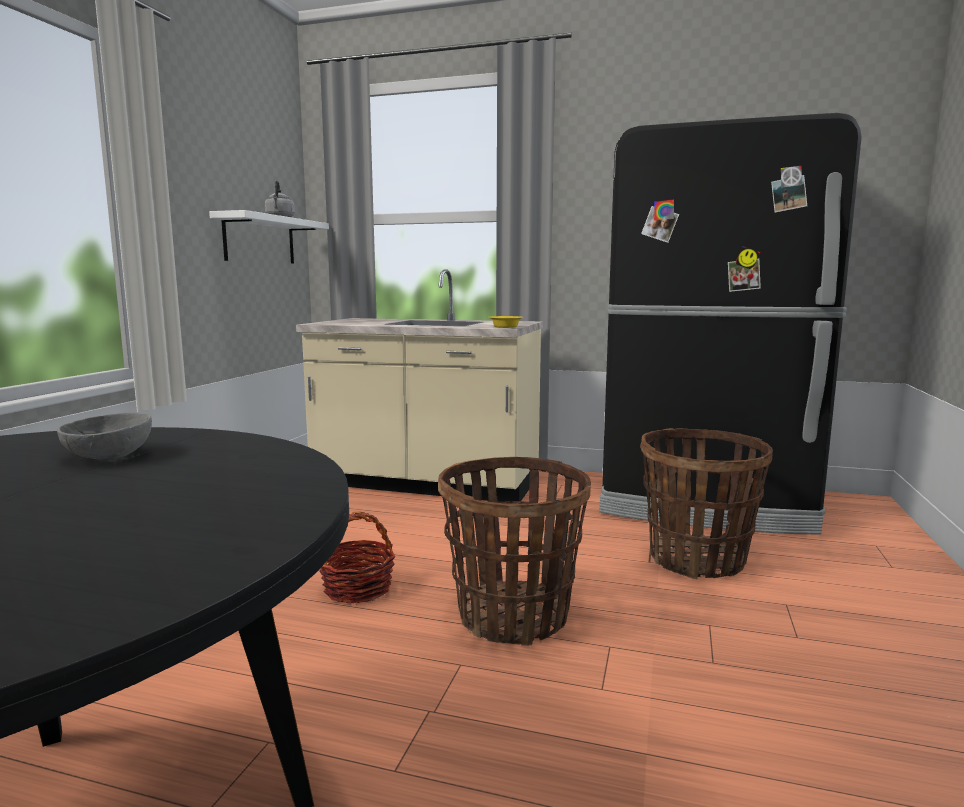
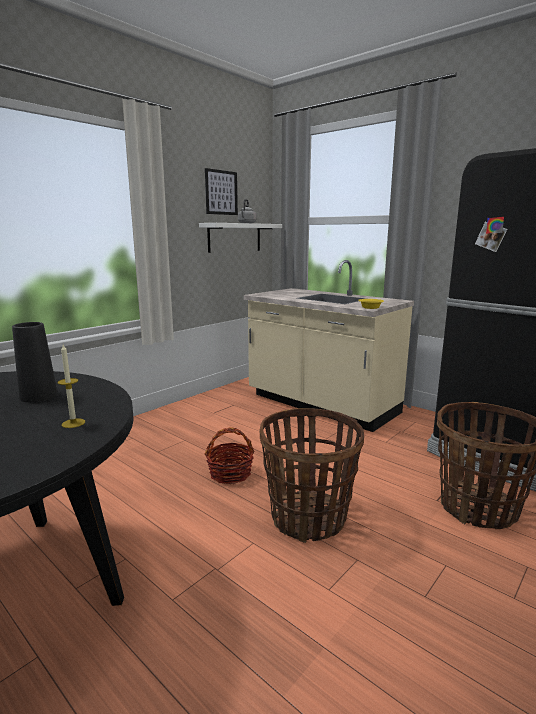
camera: 25 degrees right, 5 degrees up
(108, 456) = (38, 396): grey bowl -> black vase
(238, 167) = (221, 192): none -> picture
(245, 474) = (73, 423): none -> candle

